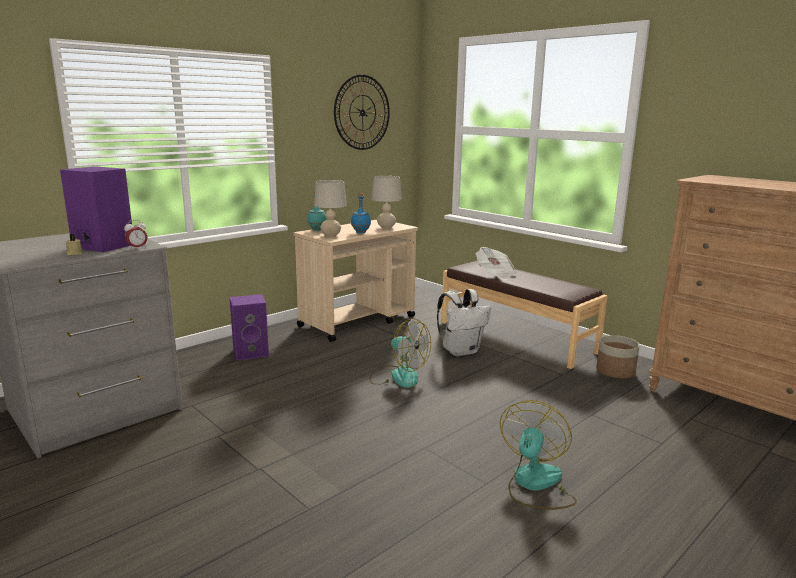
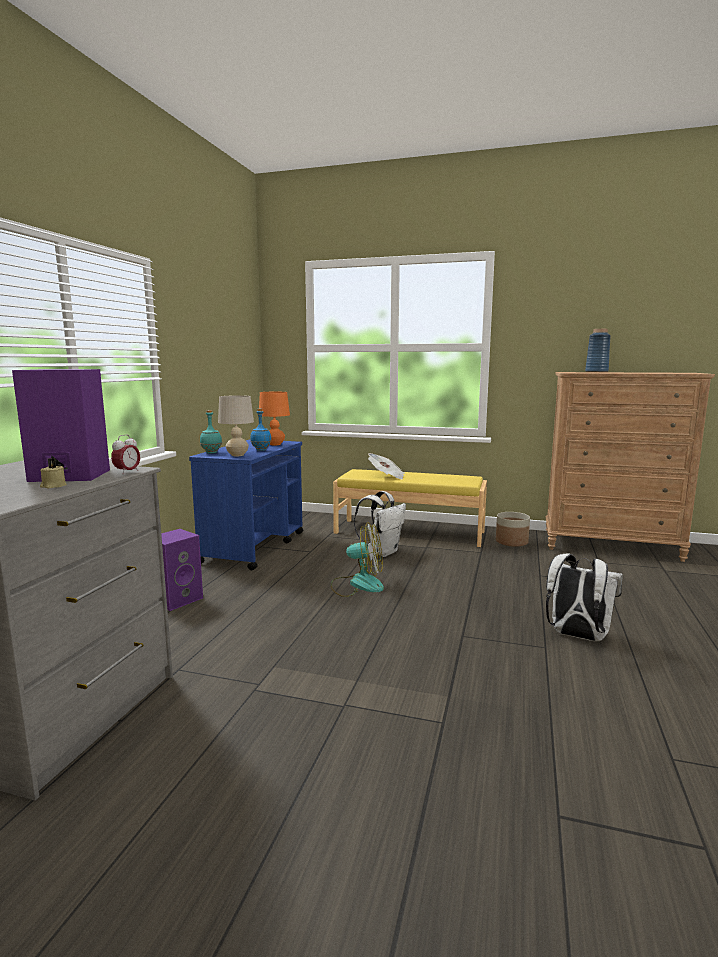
camera: 30 degrees left, 5 degrees down
(358, 321) = (254, 547): beige cart -> blue cart
(362, 112) = (223, 330): wall clock -> none
(386, 227) = (275, 444): beige table lamp -> orange table lamp
(516, 337) = (409, 532): brown bench -> yellow bench
(535, 484) = (576, 636): fan -> white backpack
(753, 180) = (596, 372): none -> blue vase

